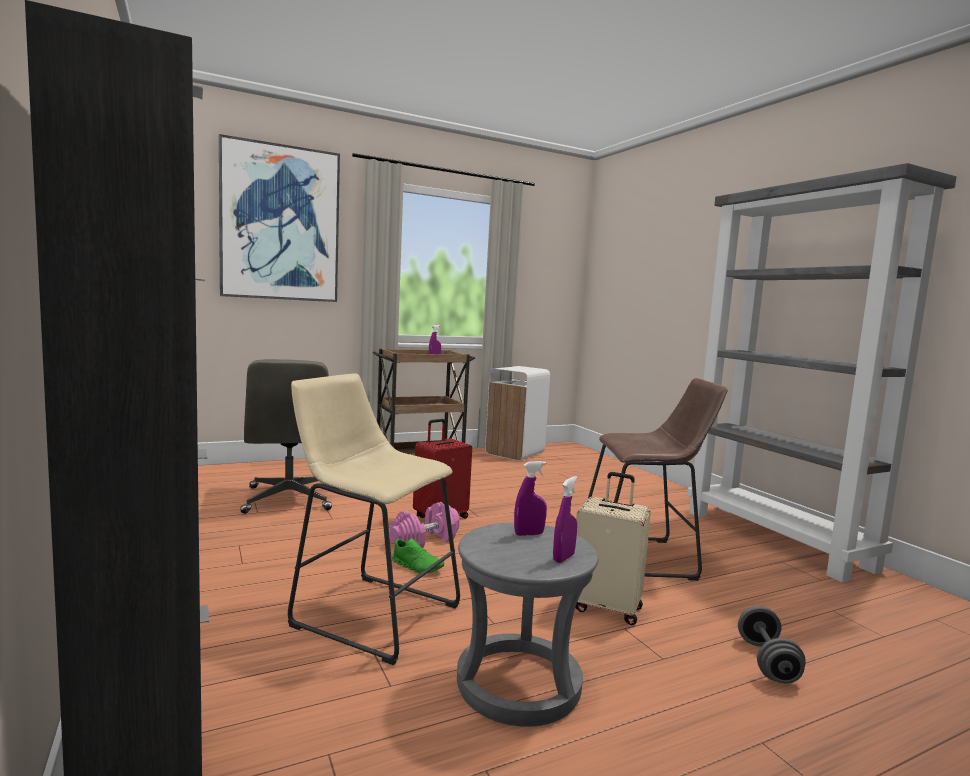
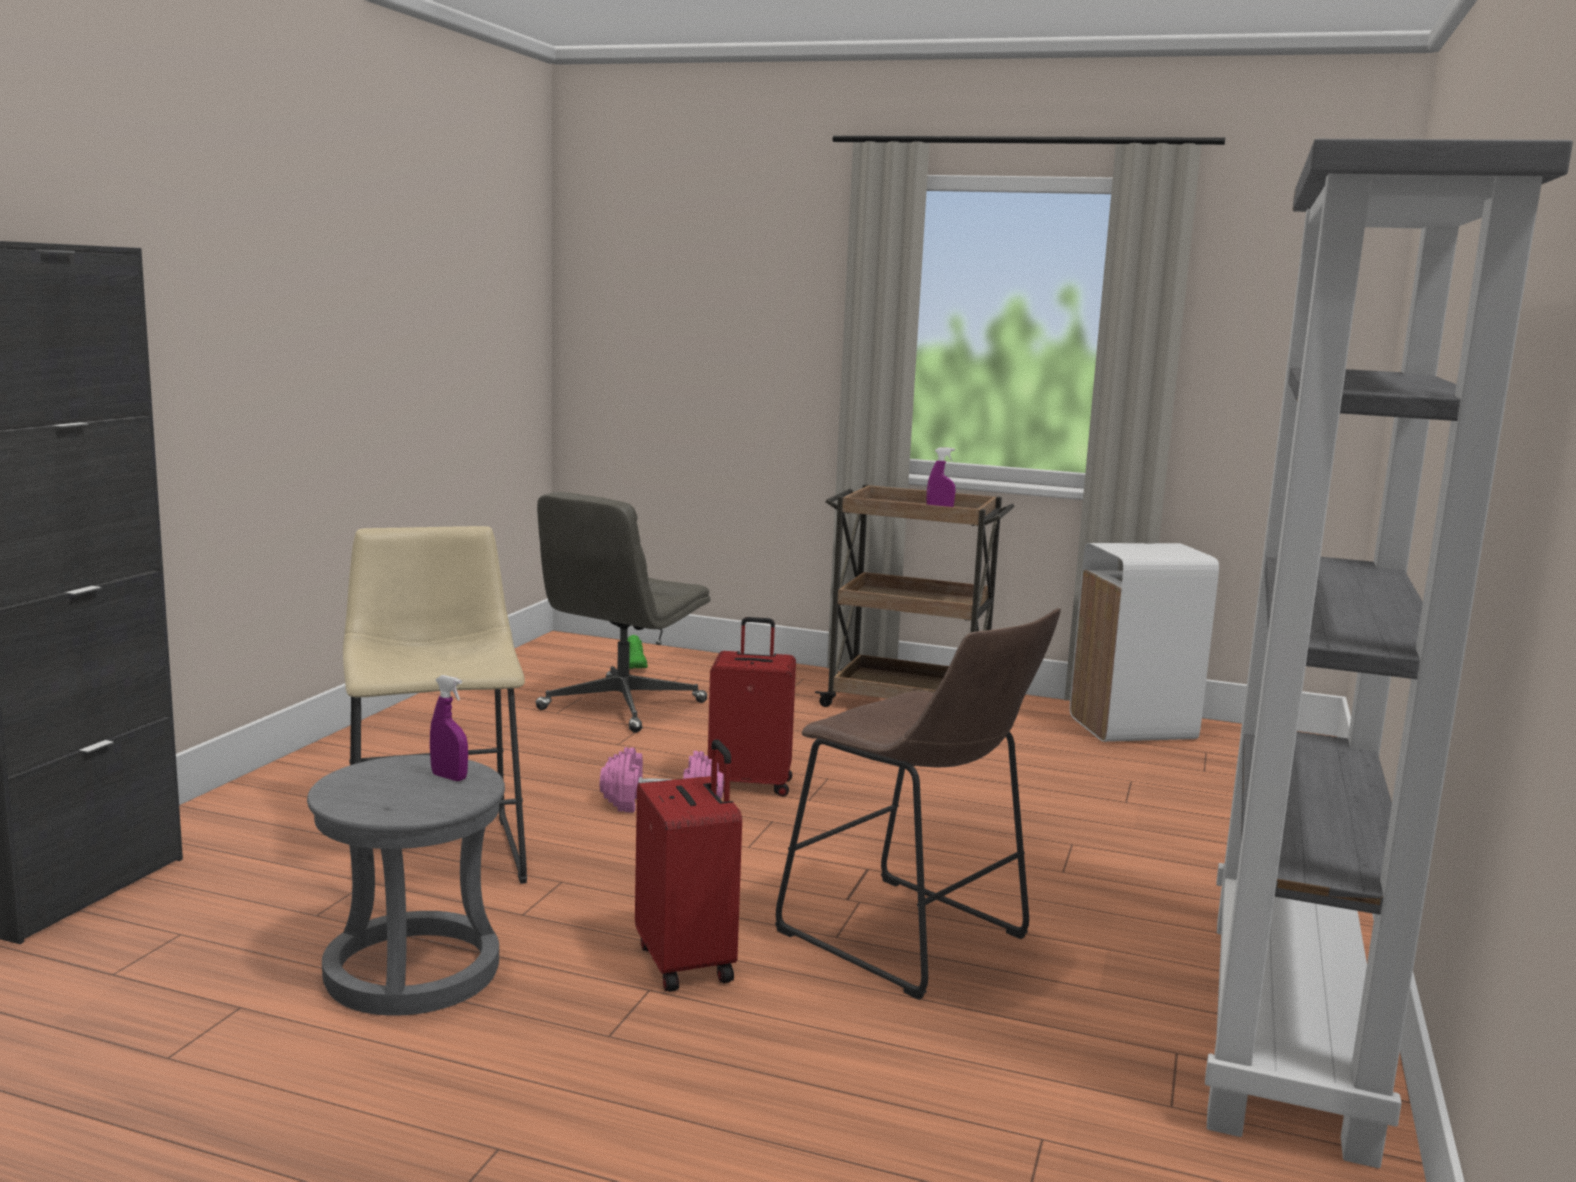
camera: 45 degrees right, 5 degrees up
(280, 224) = (730, 268): picture -> none
(417, 567) = (583, 828): green shoe -> green shoe (634, 665)
(563, 558) = (402, 807): purple spray bottle -> none
(607, 607) = (688, 962): beige suitcase -> red suitcase
(767, 662) = (728, 1112): grey dumbbell -> none

